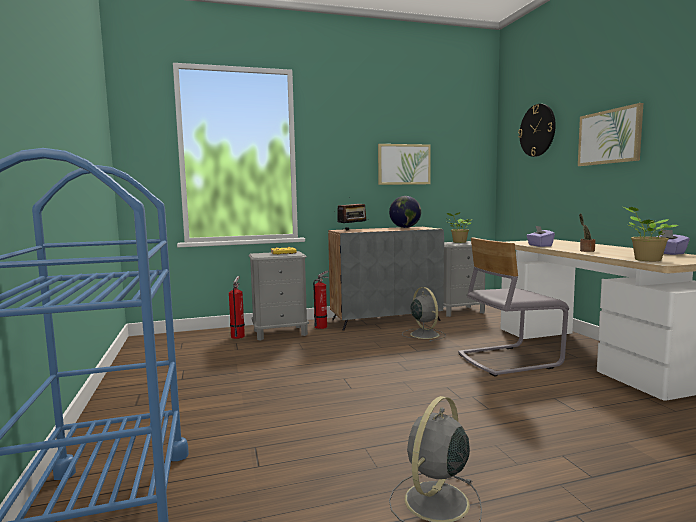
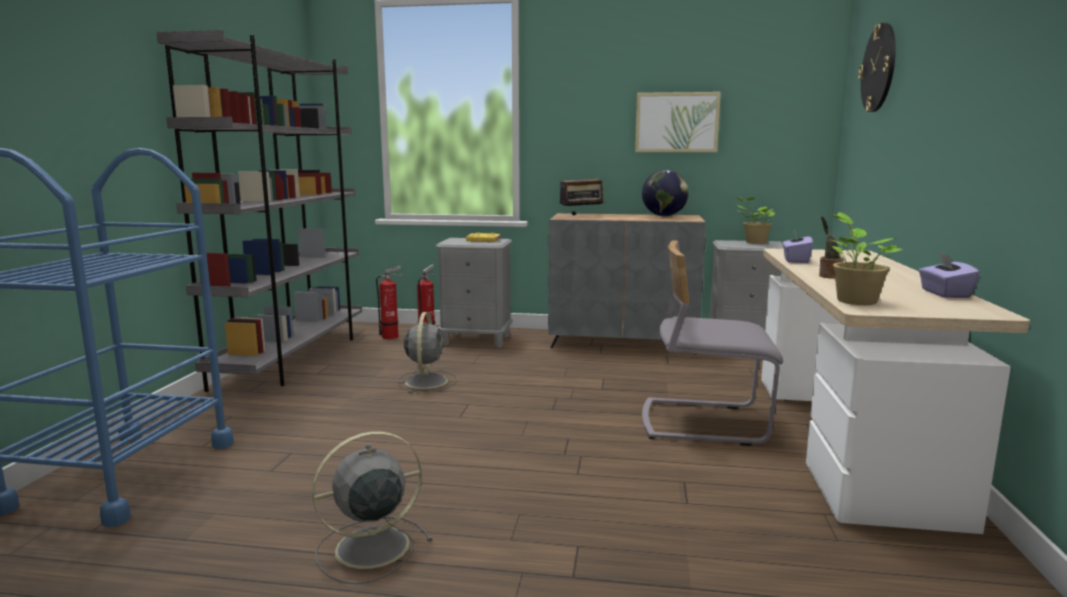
camera: 25 degrees right, 5 degrees up
(140, 371) = (293, 358): none -> grey bookcase
(322, 326) = (533, 339): fire extinguisher -> fire extinguisher (392, 336)
(423, 334) = (643, 369): grey fan -> grey fan (426, 381)
(609, 137) = (939, 85): picture -> none

